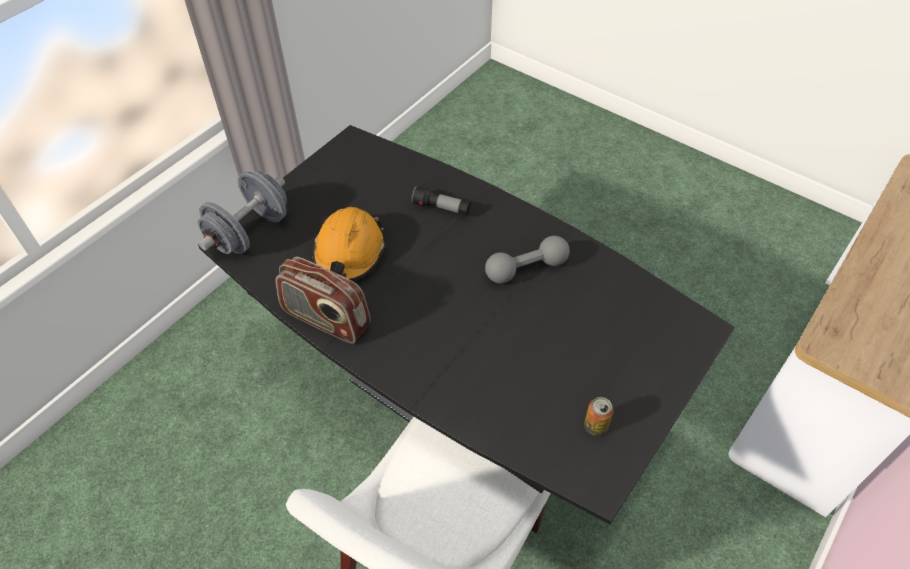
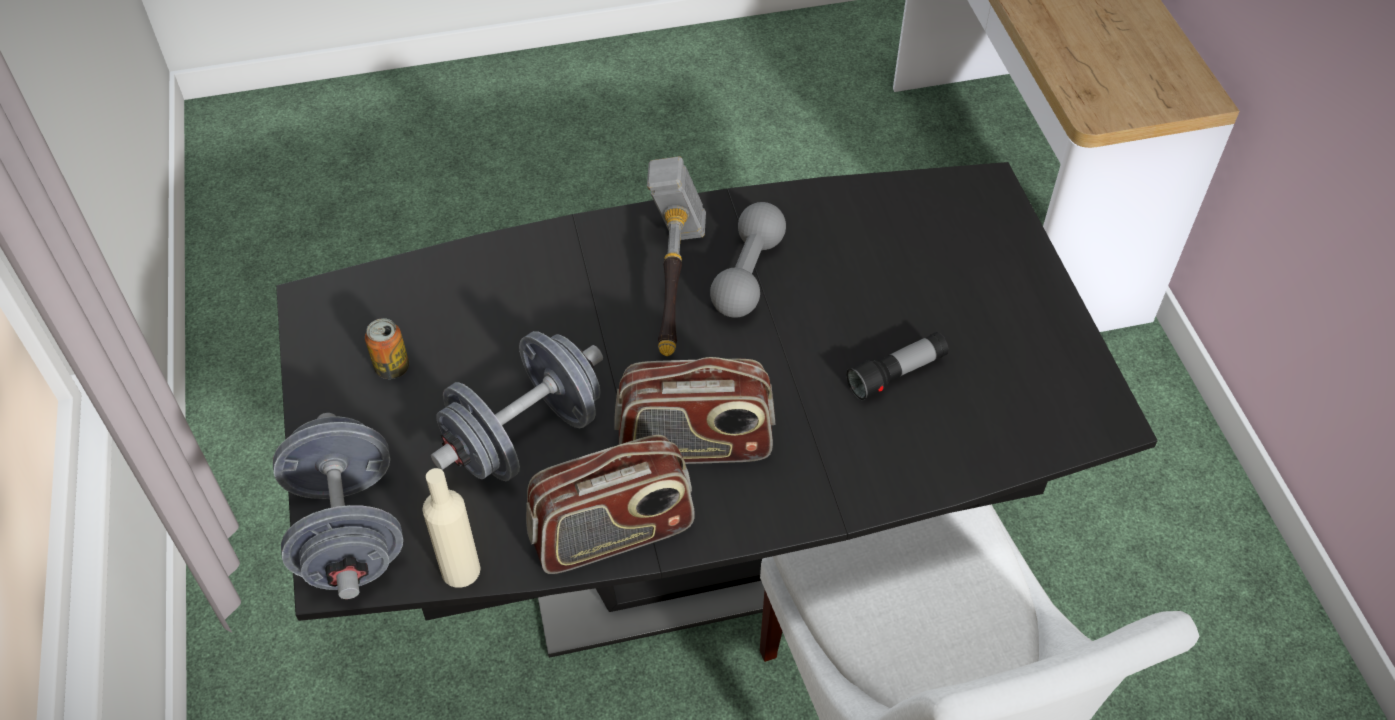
camera: 50 degrees left, 0 degrees up
(262, 280) = (460, 570): none -> beige bottle
(349, 253) = (524, 437): orange hard hat -> grey dumbbell
(403, 316) = (695, 445): none -> radio
(441, 208) = (556, 289): flashlight -> flashlight (896, 374)
(489, 246) = (674, 285): none -> hammer
(595, 426) = (1029, 369): can -> can (392, 368)

